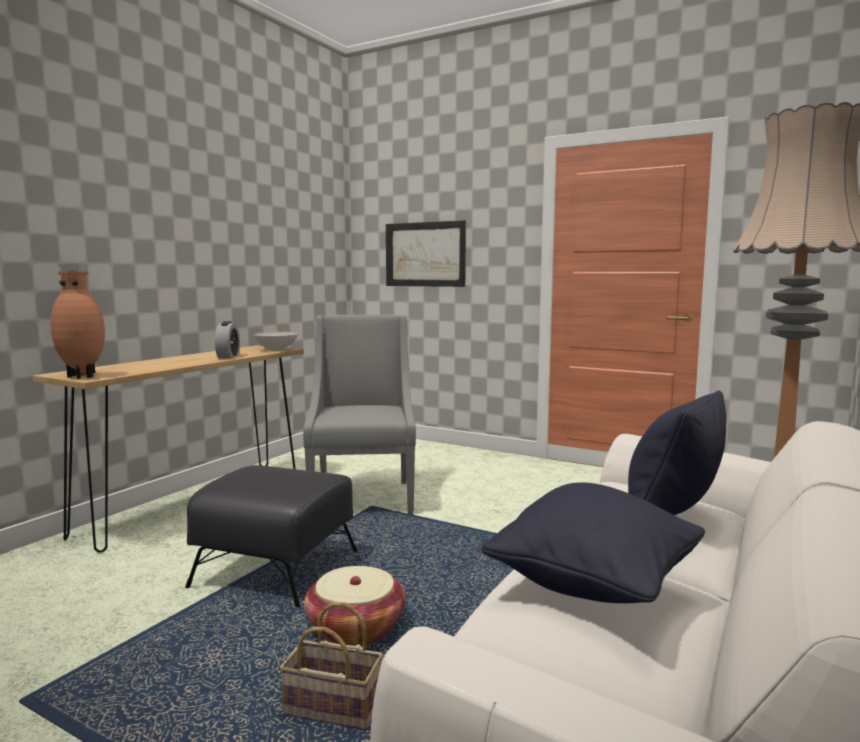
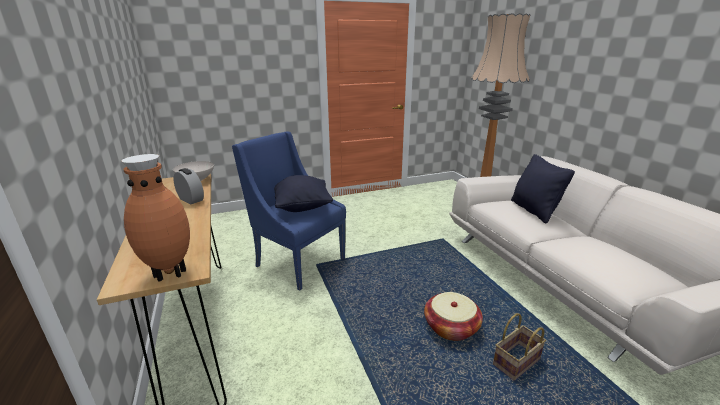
camera: 50 degrees left, 15 degrees up
(277, 569) = (357, 328): black ottoman -> none
(363, 497) = (297, 261): grey armchair -> blue armchair
(425, 254) = (228, 75): picture -> none
(594, 585) = (598, 251): black pillow -> black pillow (303, 207)

